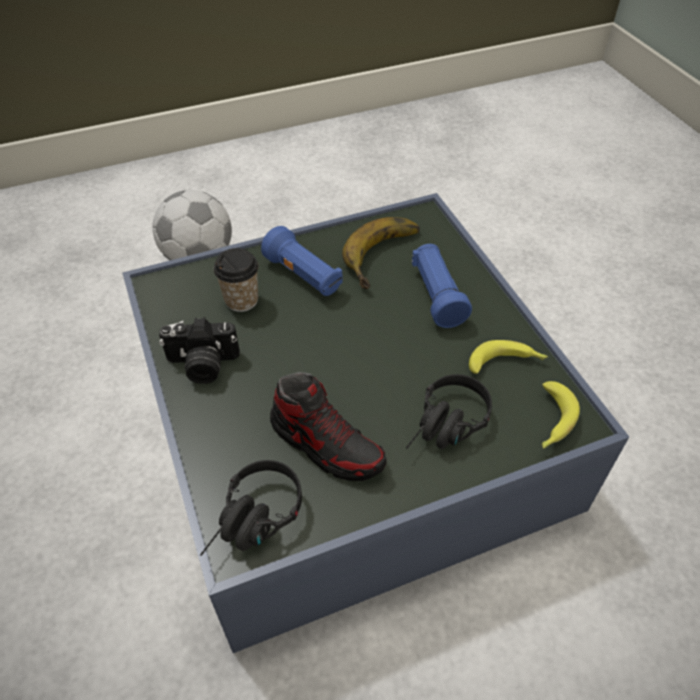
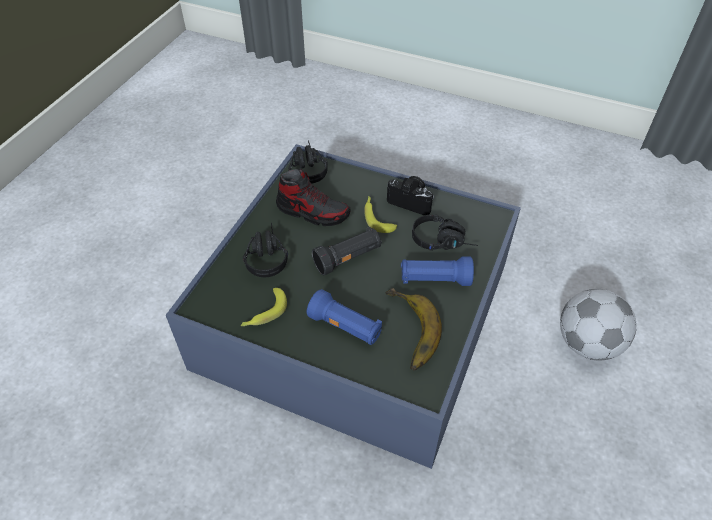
camera: 135 degrees right, 0 degrees up
(202, 365) = (411, 201): camera -> camera turned 75 degrees clockwise
(241, 300) = (443, 241): cup -> black headphones
(327, 444) = (313, 212): shoe -> shoe turned 150 degrees counterclockwise
(357, 354) = (348, 258): none -> black flashlight
(551, 421) = (213, 293): banana -> banana (377, 217)

